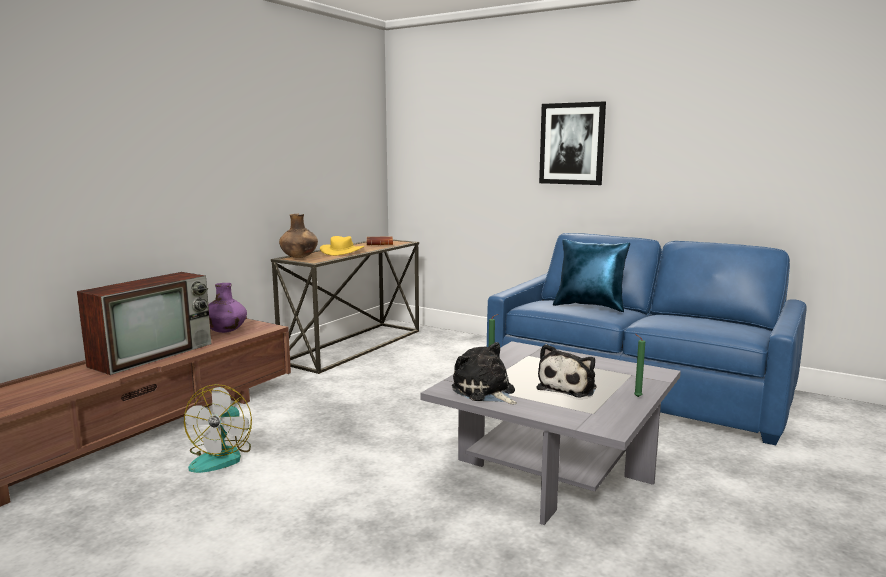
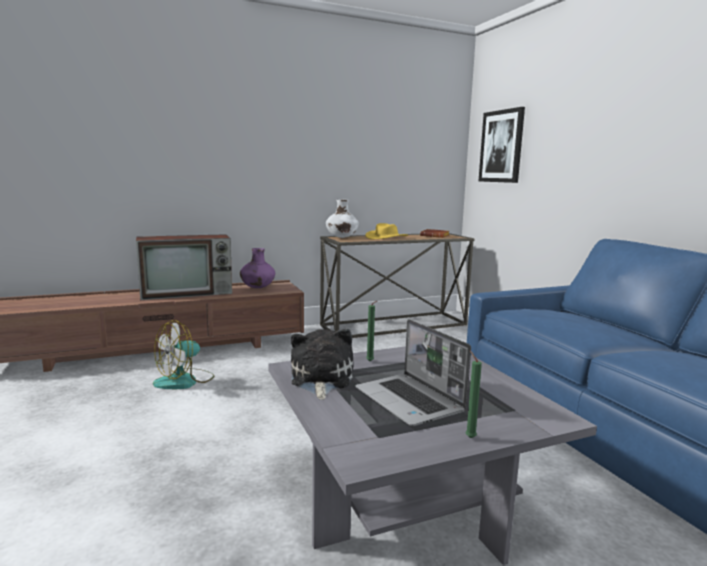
camera: 35 degrees right, 0 degrees up
(299, 257) = (342, 237): brown vase -> white vase
(569, 387) = (410, 401): plush toy -> laptop
(572, 144) = (631, 133): picture -> picture (501, 146)
(590, 306) = (582, 324): blue pillow -> none

